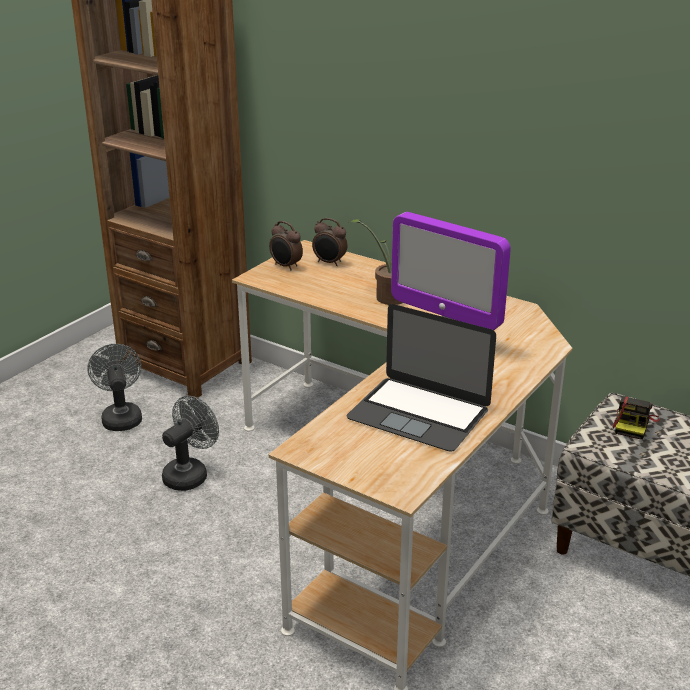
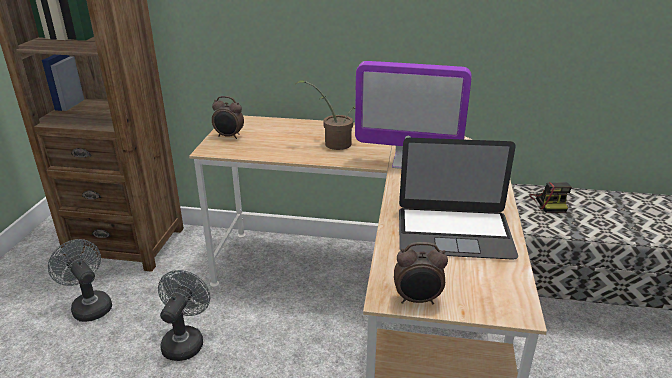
camera: 25 degrees left, 0 degrees up
(329, 263) = (263, 127): alarm clock -> alarm clock (417, 300)

